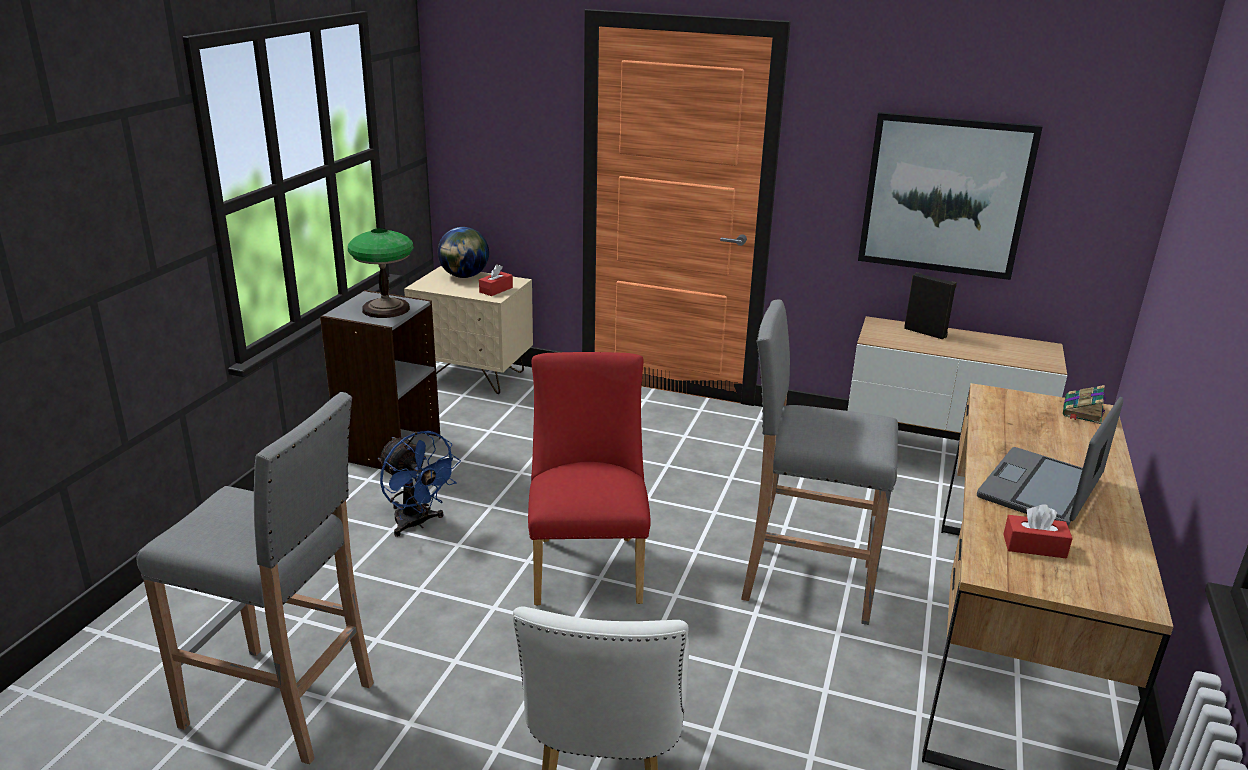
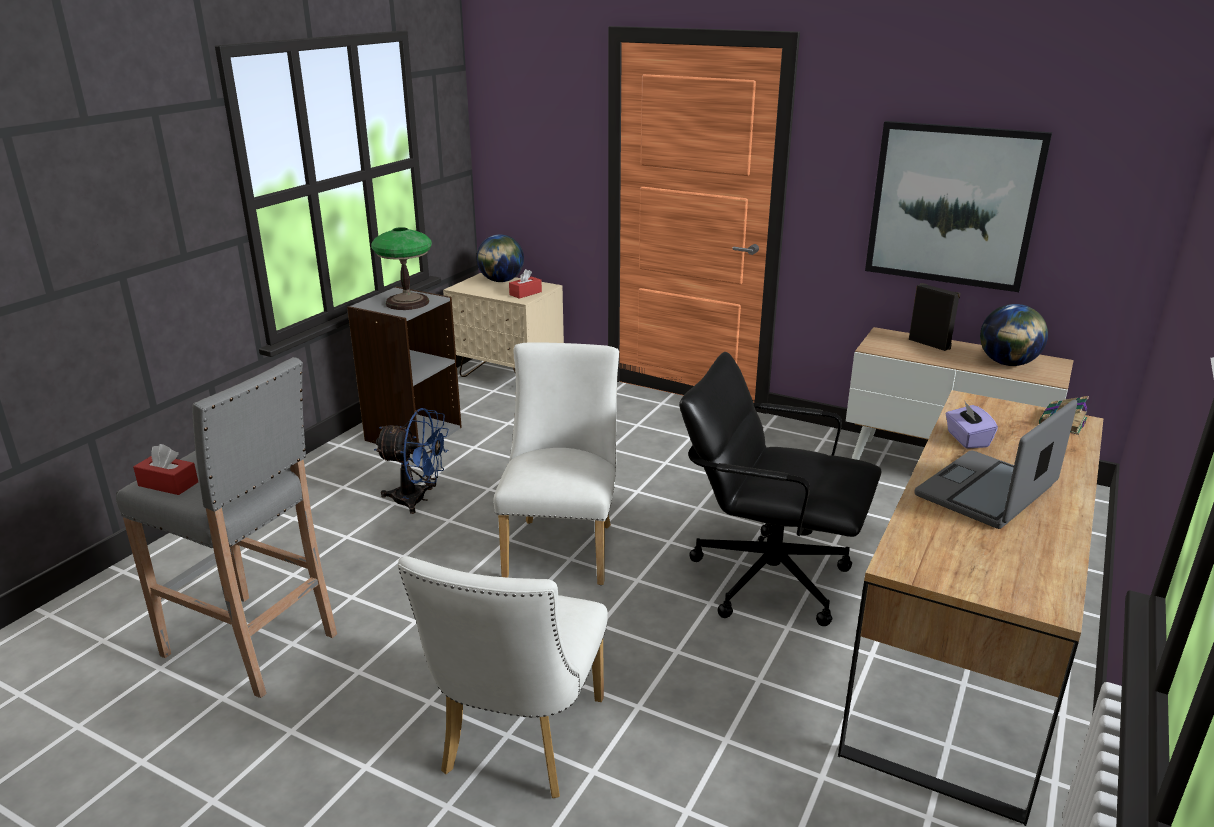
camera: 10 degrees right, 0 degrees up
(417, 524) = (418, 499): blue fan -> blue fan turned 45 degrees counterclockwise
(587, 564) = (562, 545): red chair -> white chair
(804, 582) = (768, 577): grey stool -> black office chair
(1003, 435) = (967, 439): none -> purple tissue box
(1004, 350) = (1007, 363): none -> globe
(1034, 546) = (957, 545): red tissue box -> red tissue box (168, 484)

